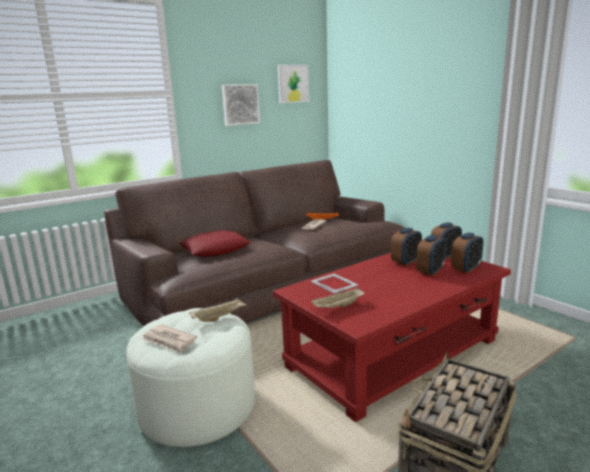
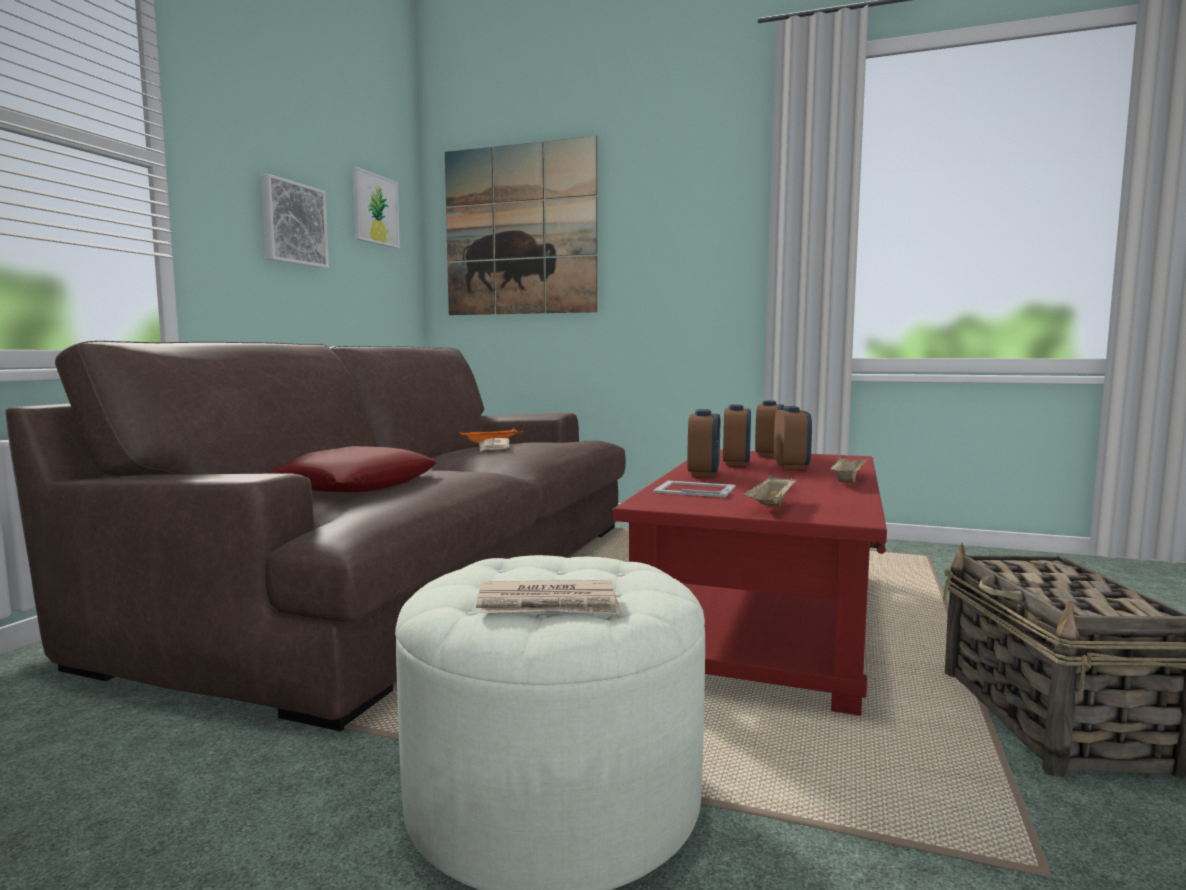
camera: 35 degrees left, 10 degrees down
(219, 317) = (576, 558): beige tray -> beige tray (847, 480)
(370, 88) = (520, 230): none -> picture
(466, 268) = (825, 460): alarm clock -> alarm clock (703, 473)

